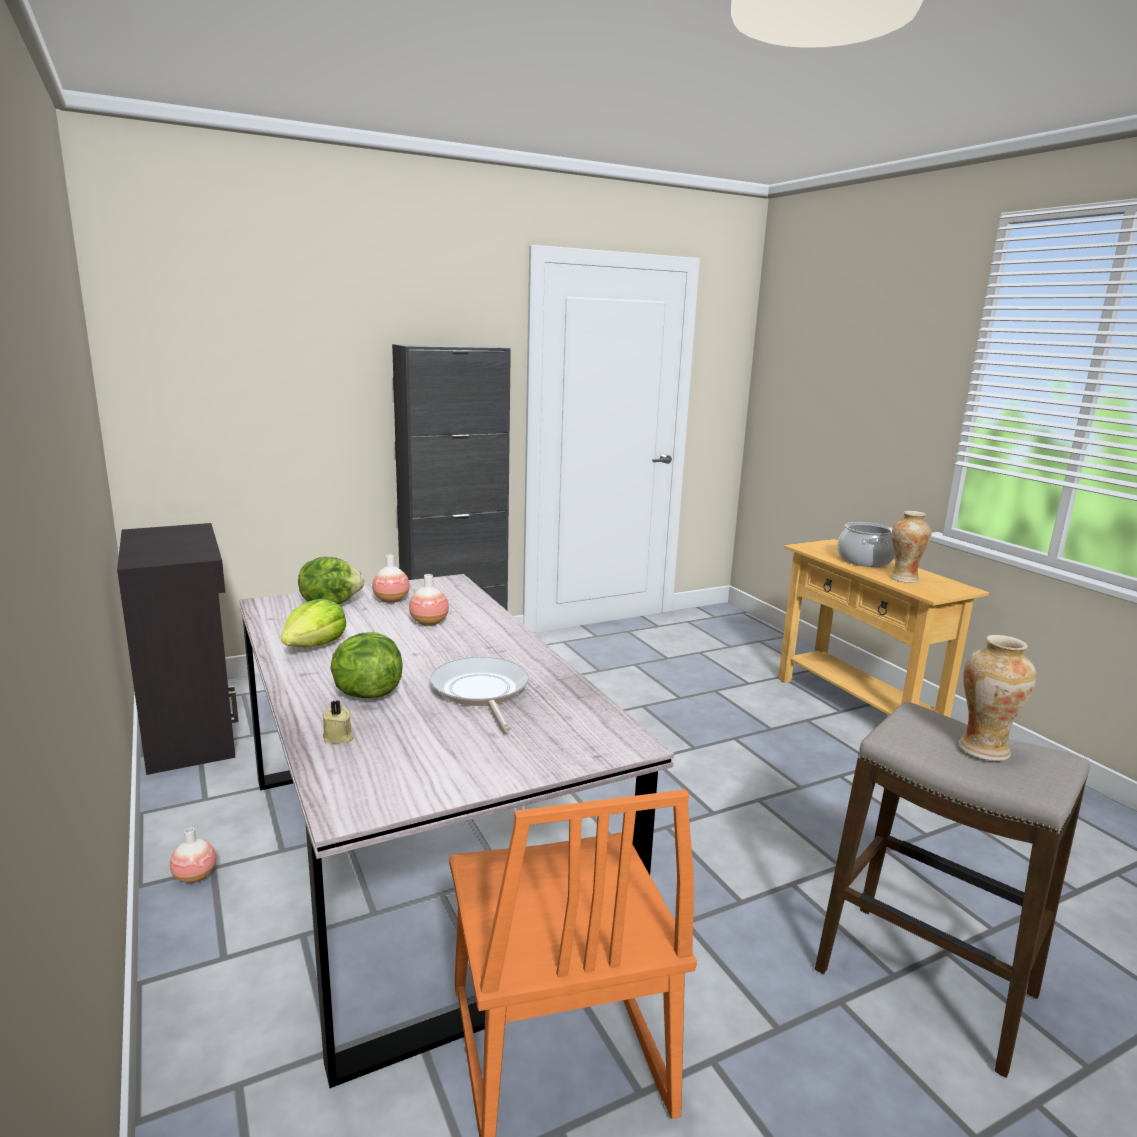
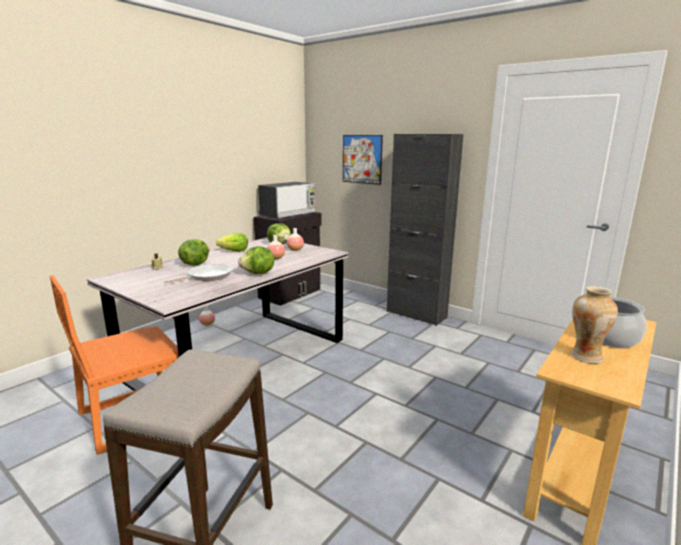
camera: 65 degrees right, 0 degrees up
(167, 543) = (288, 214): none -> microwave
(284, 394) = (362, 159): none -> picture
(515, 650) = (258, 273): none -> lettuce
(983, 749) = (188, 385): vase -> none

